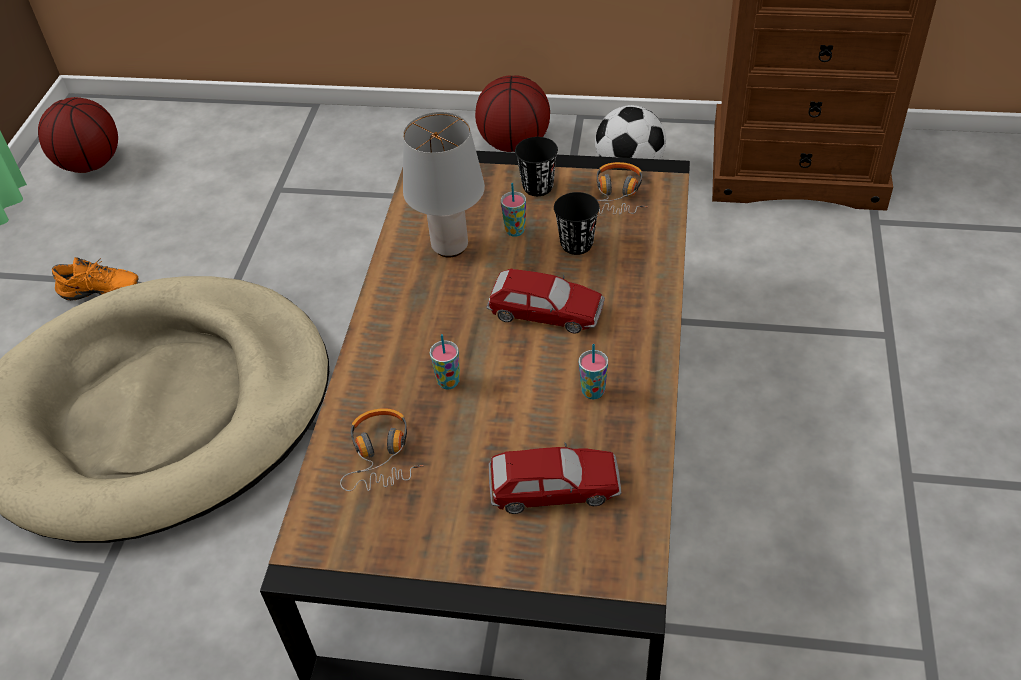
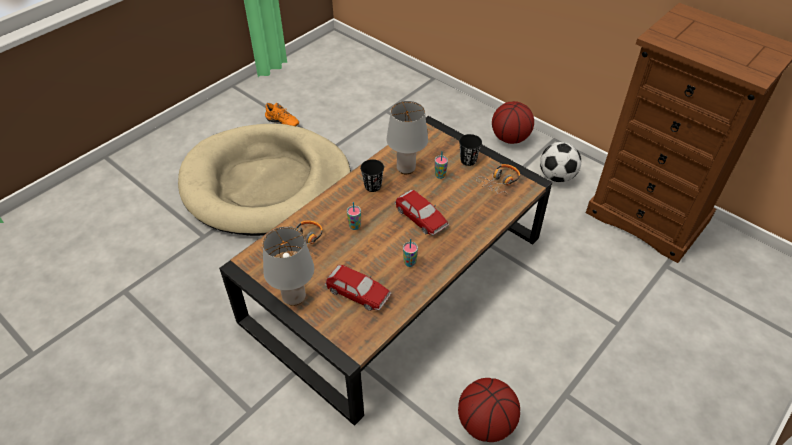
camera: 30 degrees right, 0 degrees up
(91, 164) = (319, 65): basketball -> basketball (485, 424)
(452, 559) = (294, 297): none -> grey table lamp
(576, 244) = (462, 195): black cup -> black cup (372, 186)

